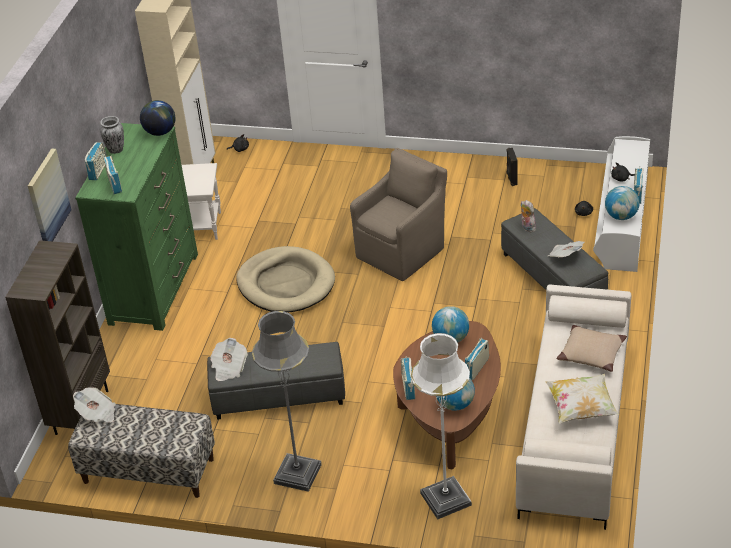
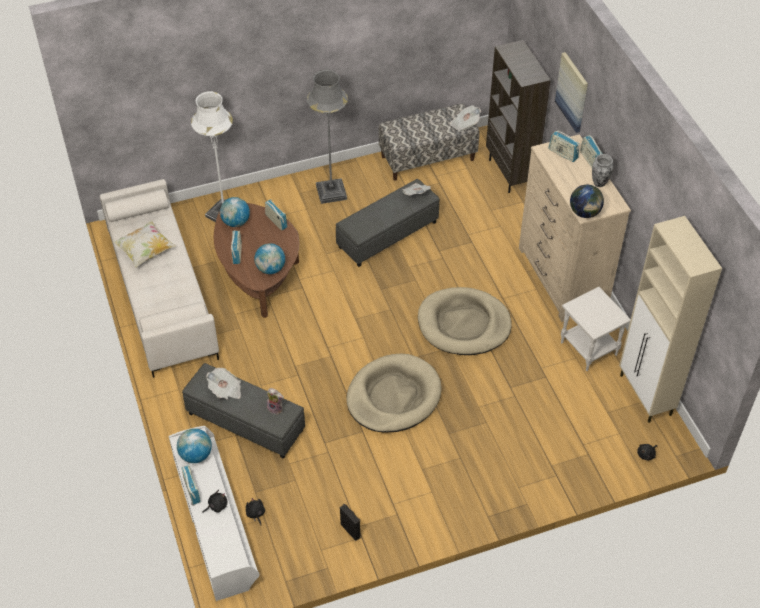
camera: 145 degrees right, 10 degrees up
(154, 288) = (562, 278): green dresser -> beige dresser
(402, 251) = (393, 396): brown armchair -> beige dog bed
(591, 353) = (157, 296): beige pillow -> none

